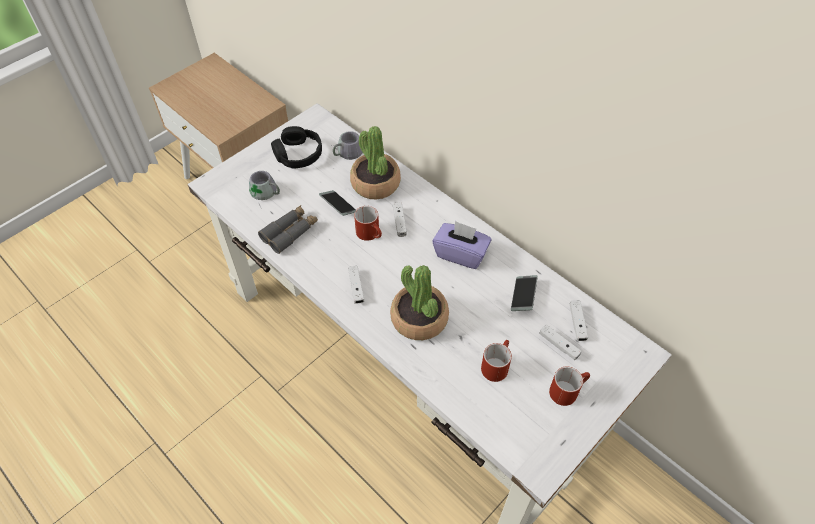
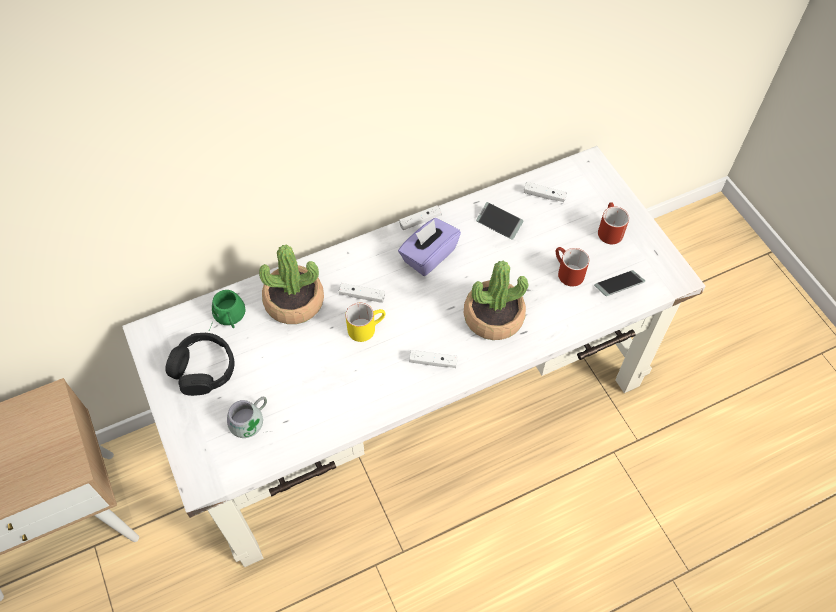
camera: 70 degrees left, 5 degrees up
(290, 232) = (326, 408): grey binoculars -> none
(338, 205) = (309, 348): phone -> phone (618, 286)
(345, 151) = (227, 317): grey mug -> green mug
(371, 234) = (366, 327): red mug -> yellow mug
(559, 345) = (562, 218): white game controller -> white game controller (420, 221)

